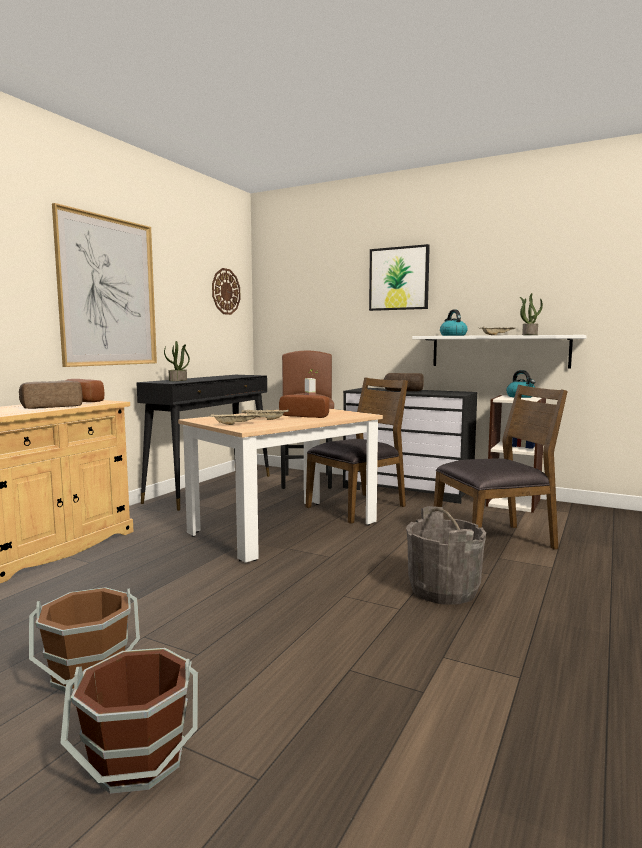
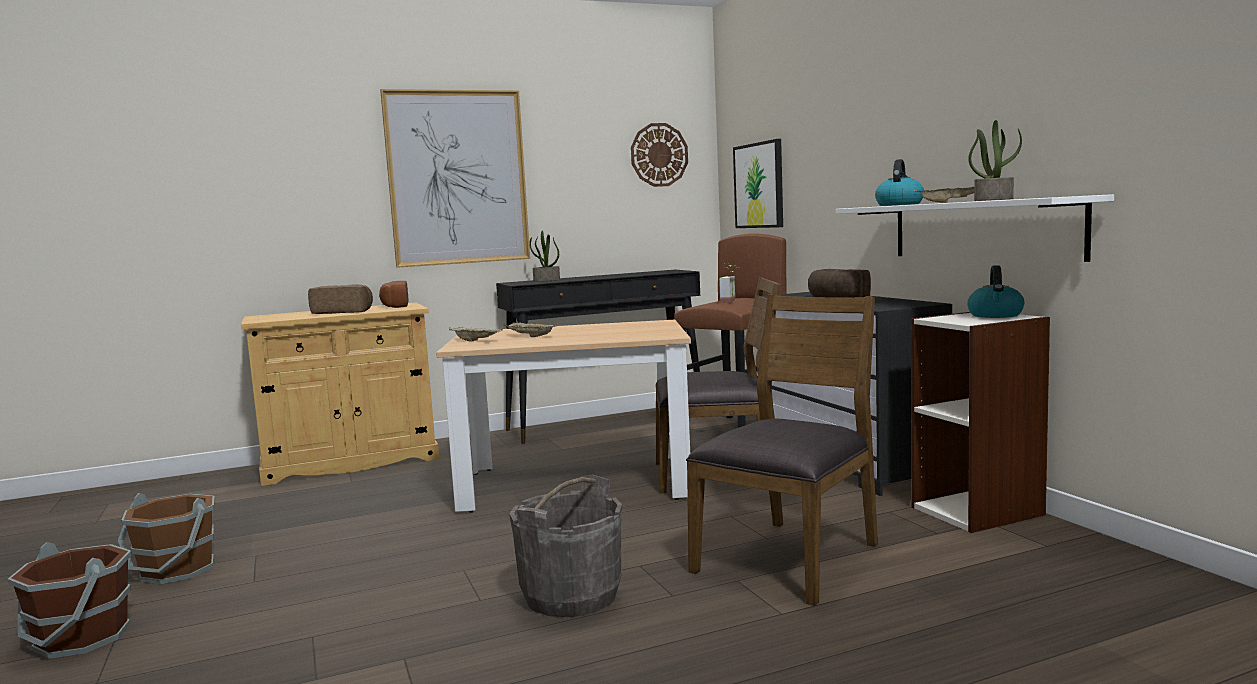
camera: 40 degrees right, 0 degrees up
(306, 416) = (595, 334): bread -> none
(399, 278) = (856, 111): picture -> picture (759, 185)
(494, 541) = (790, 558): brown chair -> brown chair turned 75 degrees counterclockwise

